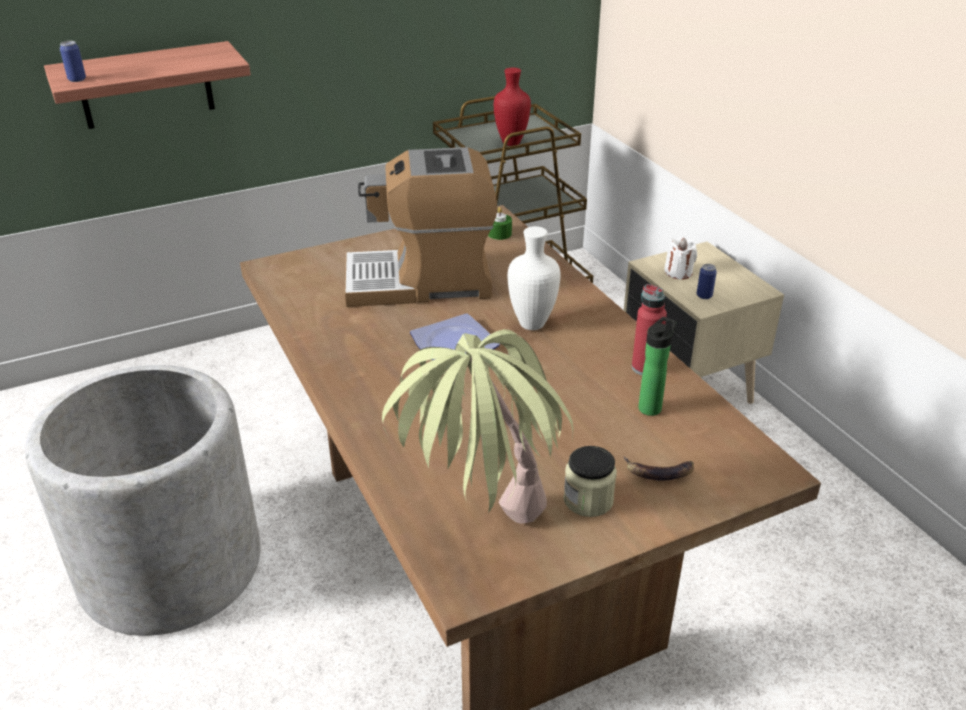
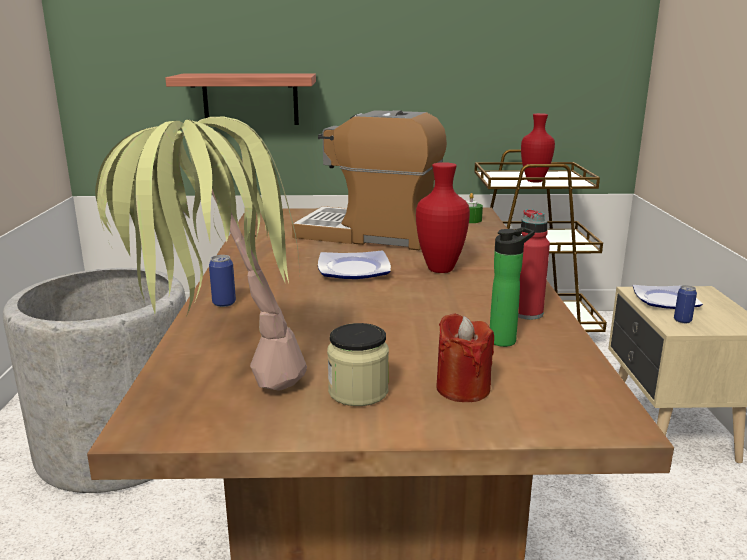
camera: 25 degrees right, 15 degrees down
(77, 79) = (189, 75): can -> can (224, 303)
(532, 323) = (441, 269): white vase -> red vase
(659, 472) = (463, 389): banana -> red candle
(678, 272) = (664, 301): white candle -> plate

